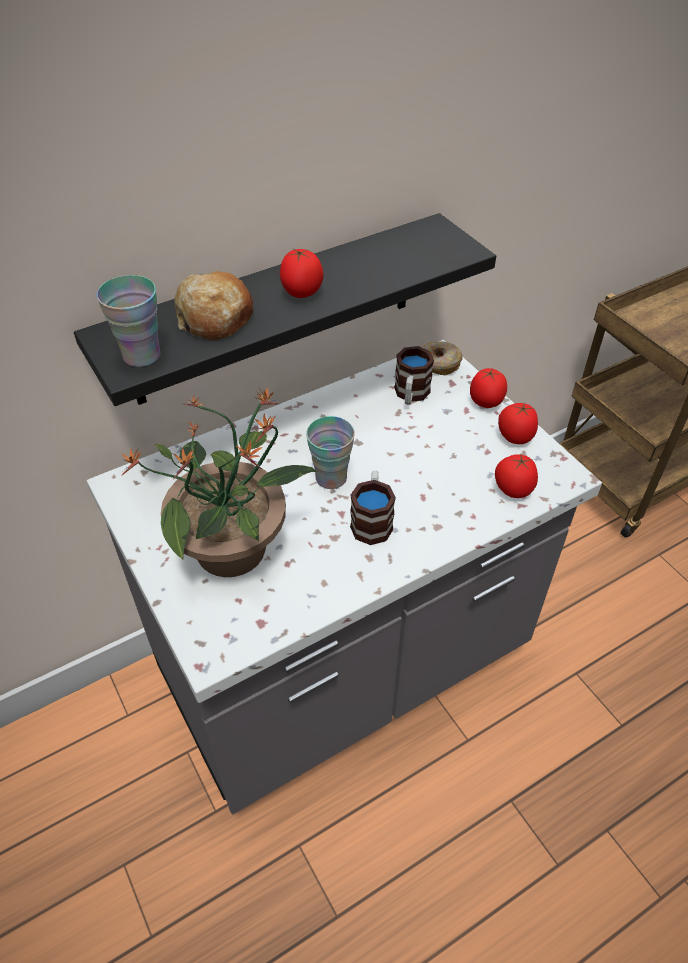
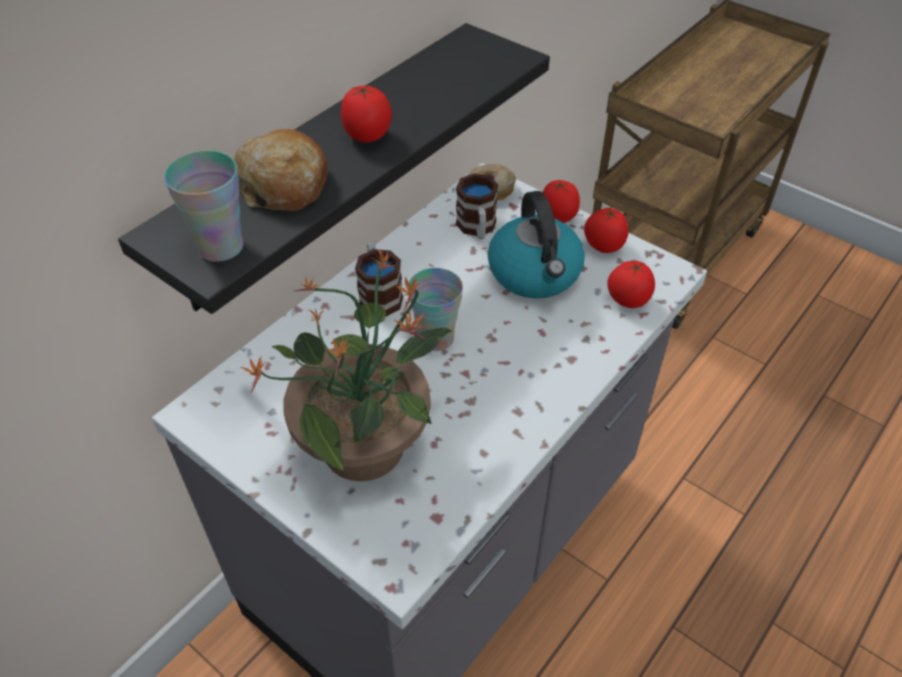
camera: 20 degrees left, 0 degrees up
(372, 520) = (501, 371): mug -> mug (379, 294)
(442, 446) = (535, 274): none -> kettle

